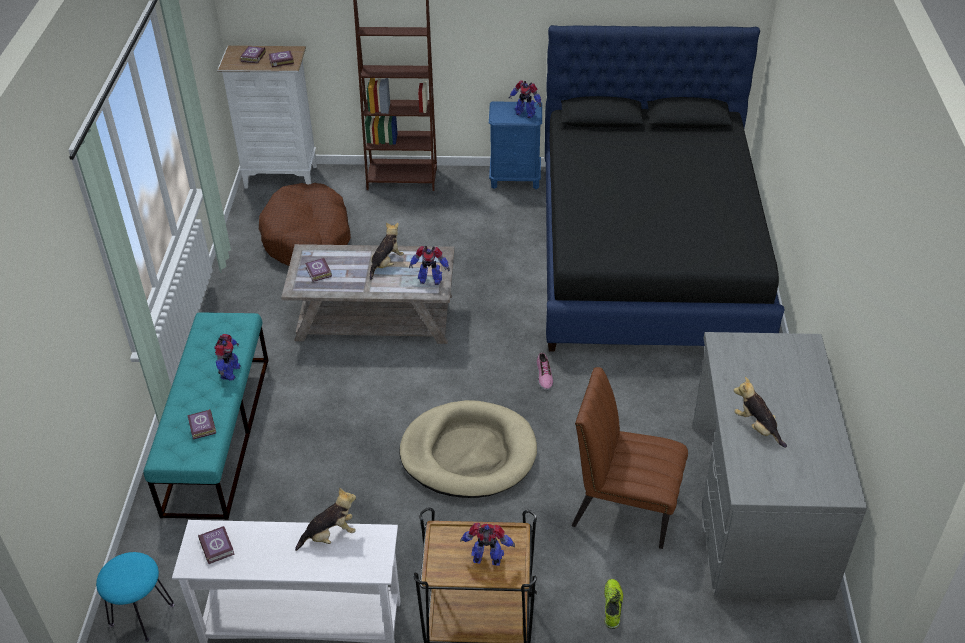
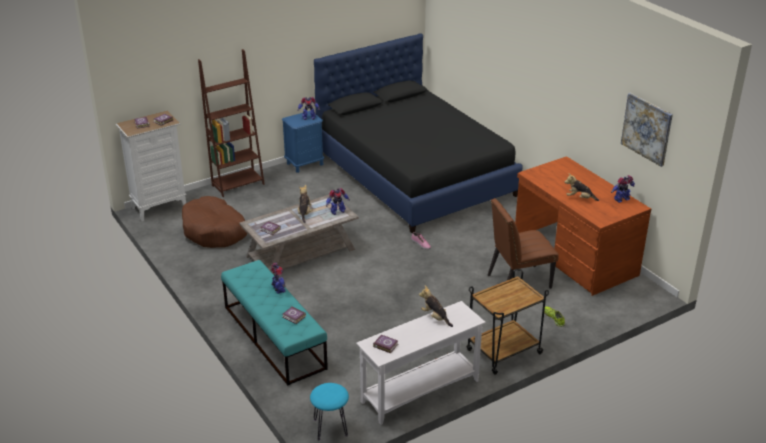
camera: 35 degrees left, 10 degrees down
(330, 535) = (435, 317): plush toy -> plush toy turned 75 degrees counterclockwise
(468, 453) = (420, 290): beige dog bed -> none
(487, 559) = (515, 296): toy robot -> toy robot (622, 200)
(756, 508) = (574, 256): grey desk -> brown desk
(900, 363) = (646, 129): none -> picture

